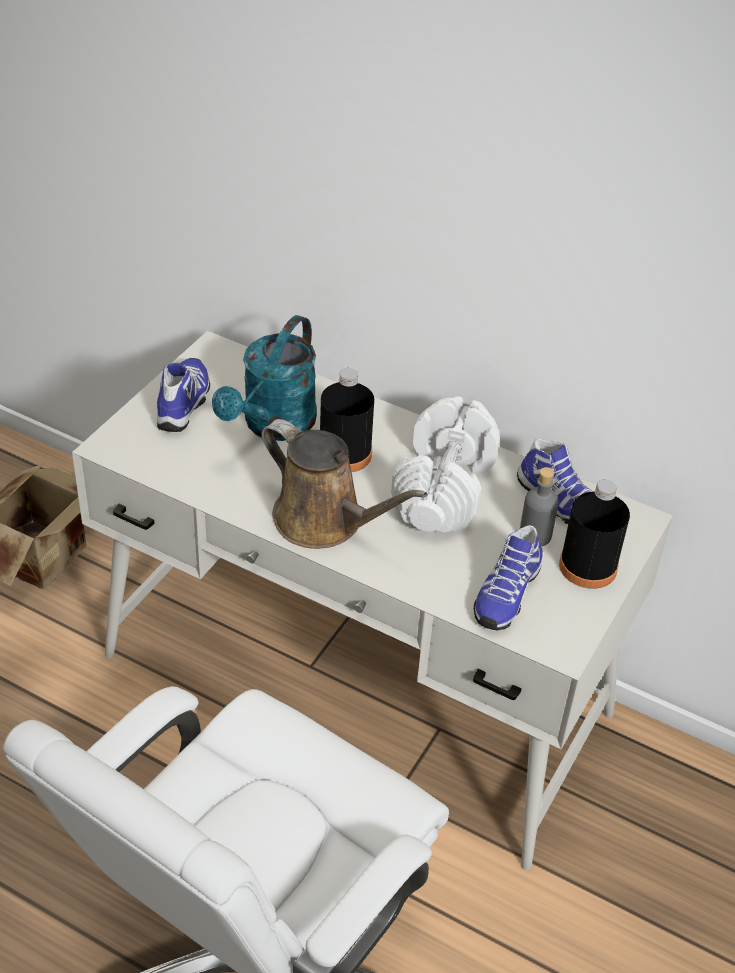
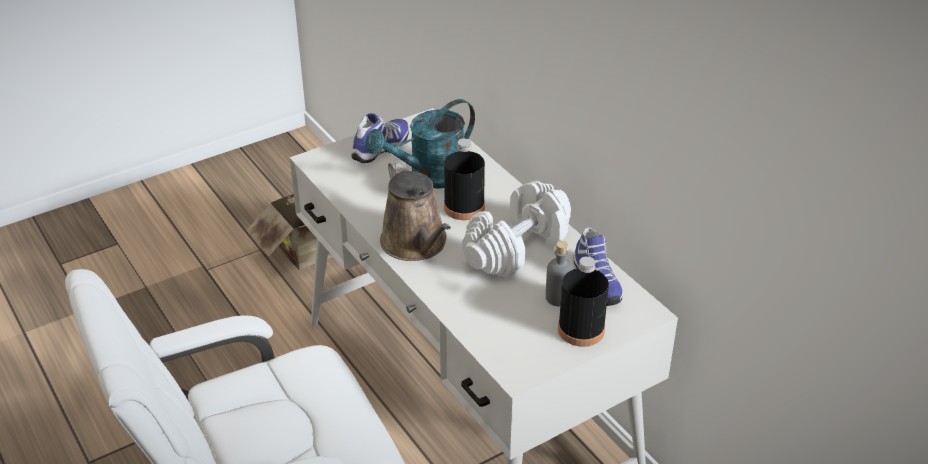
camera: 30 degrees right, 5 degrees down
(505, 594) = (505, 327): shoe -> none

